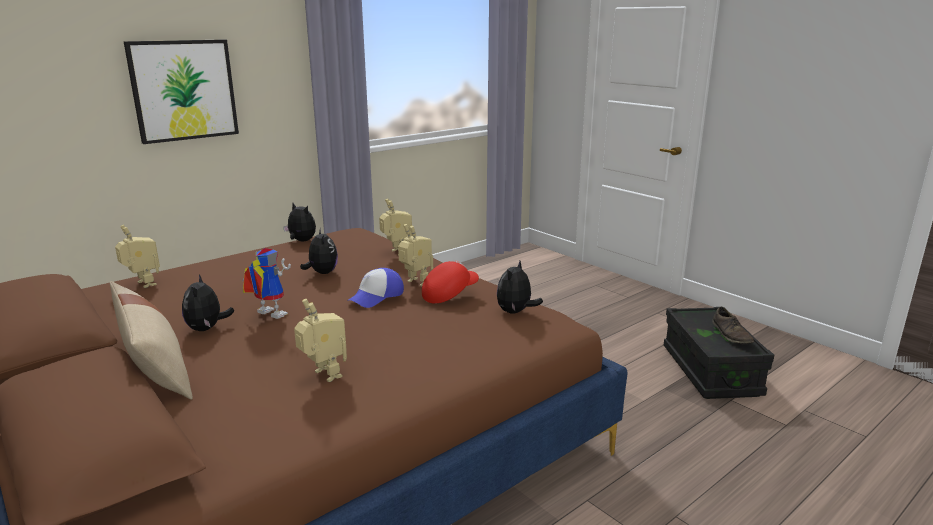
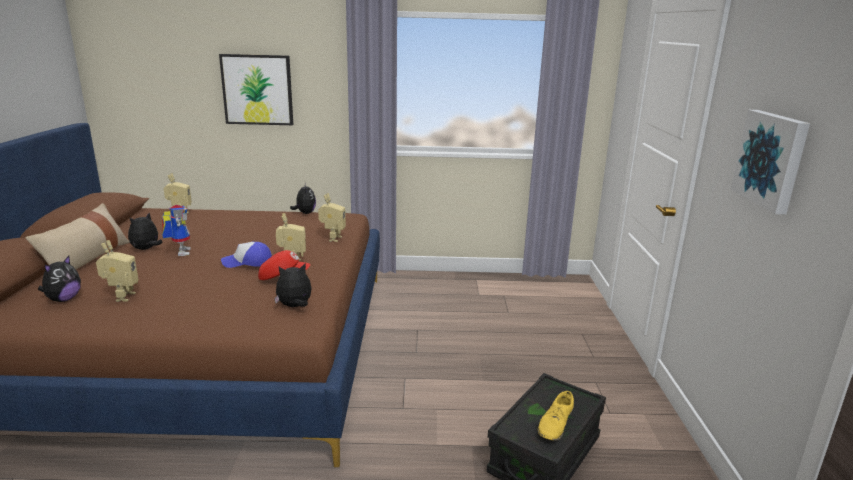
camera: 40 degrees right, 0 degrees up
(322, 273) = (265, 237): plush toy -> plush toy (63, 299)
(731, 334) = (555, 424): brown shoe -> yellow shoe
(814, 85) = (771, 159): none -> picture

